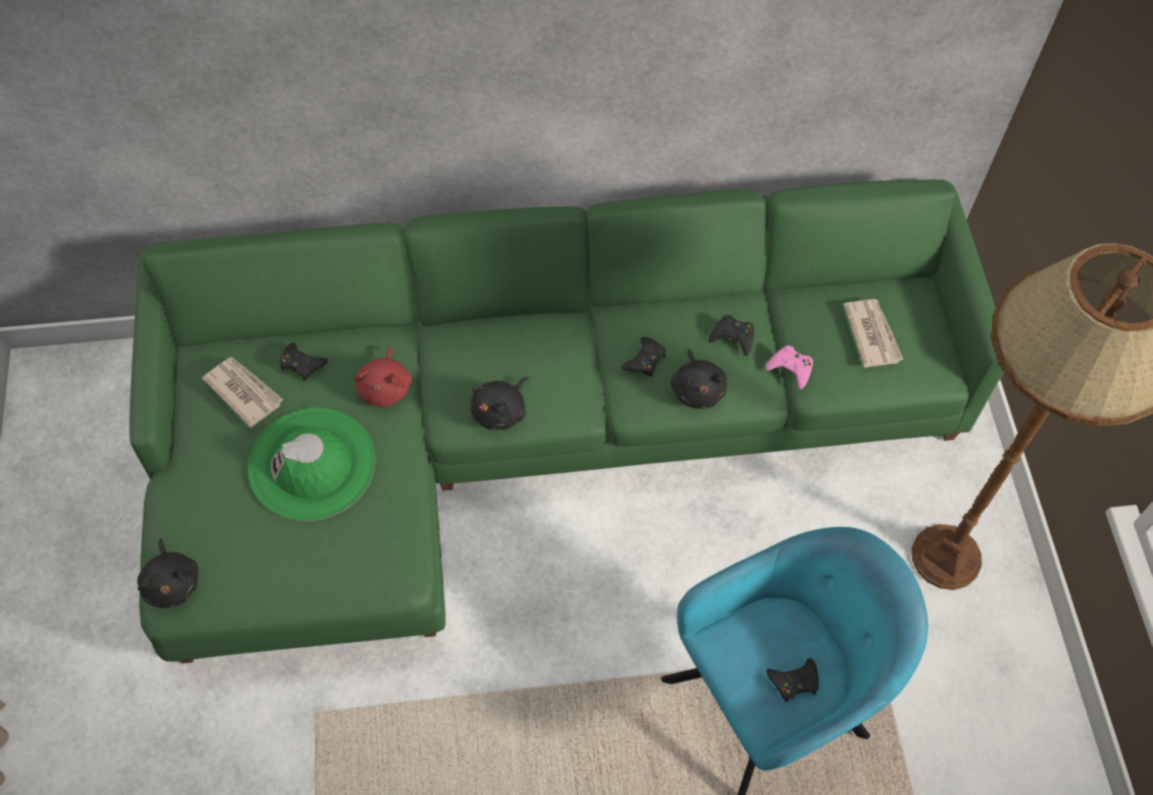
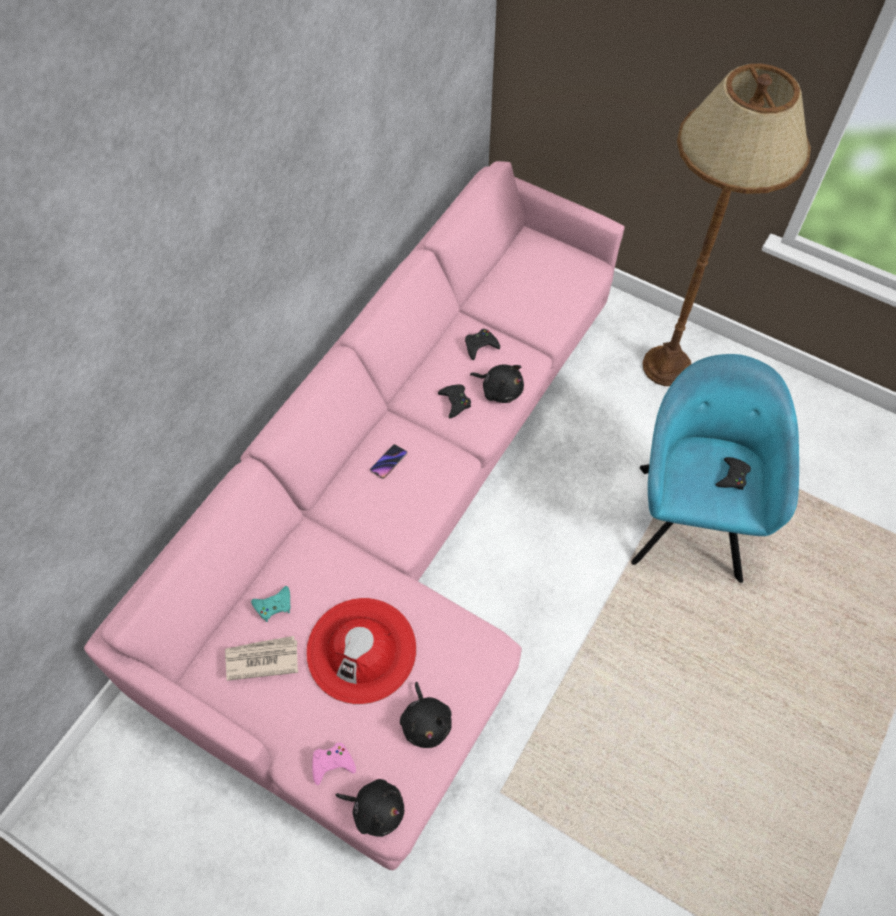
camera: 50 degrees left, 0 degrees up
(302, 364) = (274, 605): black game controller -> turquoise game controller
(312, 464) = (361, 650): green hat -> red hat
(386, 387) = (340, 564): red plush toy -> none
(501, 411) = (420, 507): black plush toy -> black plush toy (426, 722)
(523, 430) = (399, 522): green sofa -> pink sofa
(526, 351) = (389, 462): none -> phone
(791, 368) = (526, 334): pink game controller -> pink game controller (332, 763)
(872, 334) = (540, 278): newspaper -> none

